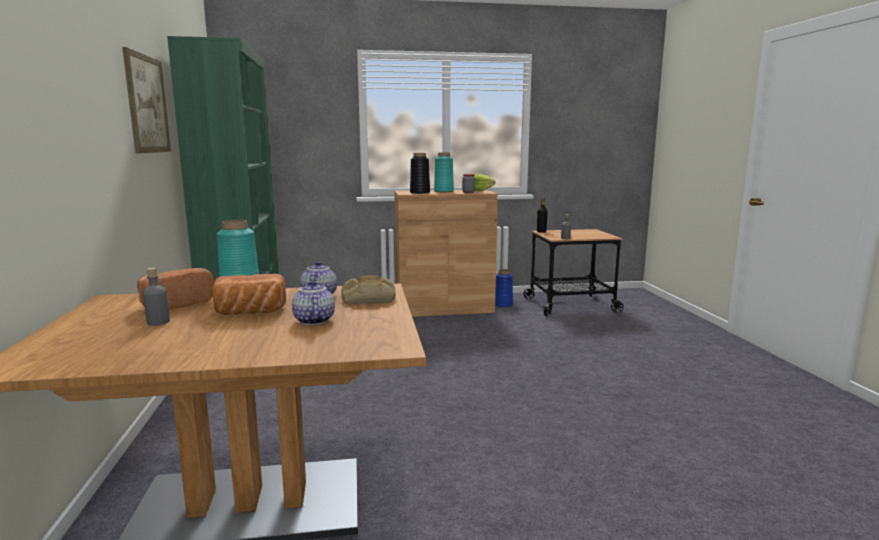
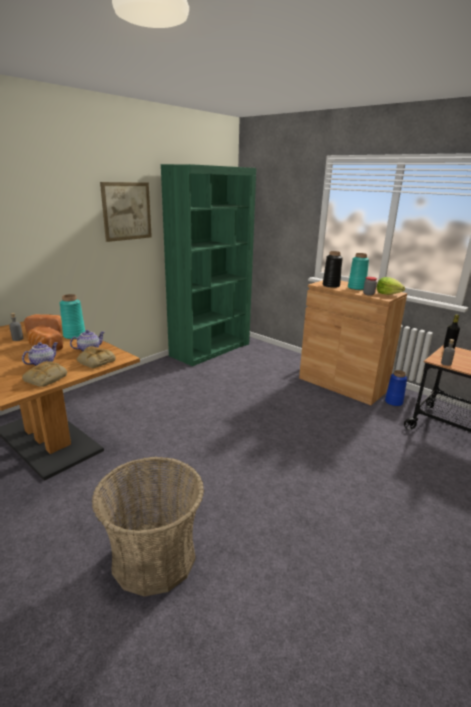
camera: 50 degrees right, 10 degrees up
(376, 325) = (45, 378): none -> bread
(607, 487) = (153, 557): none -> basket

